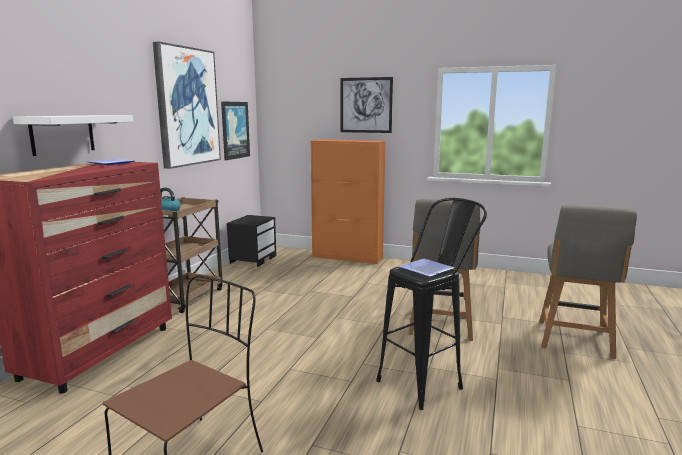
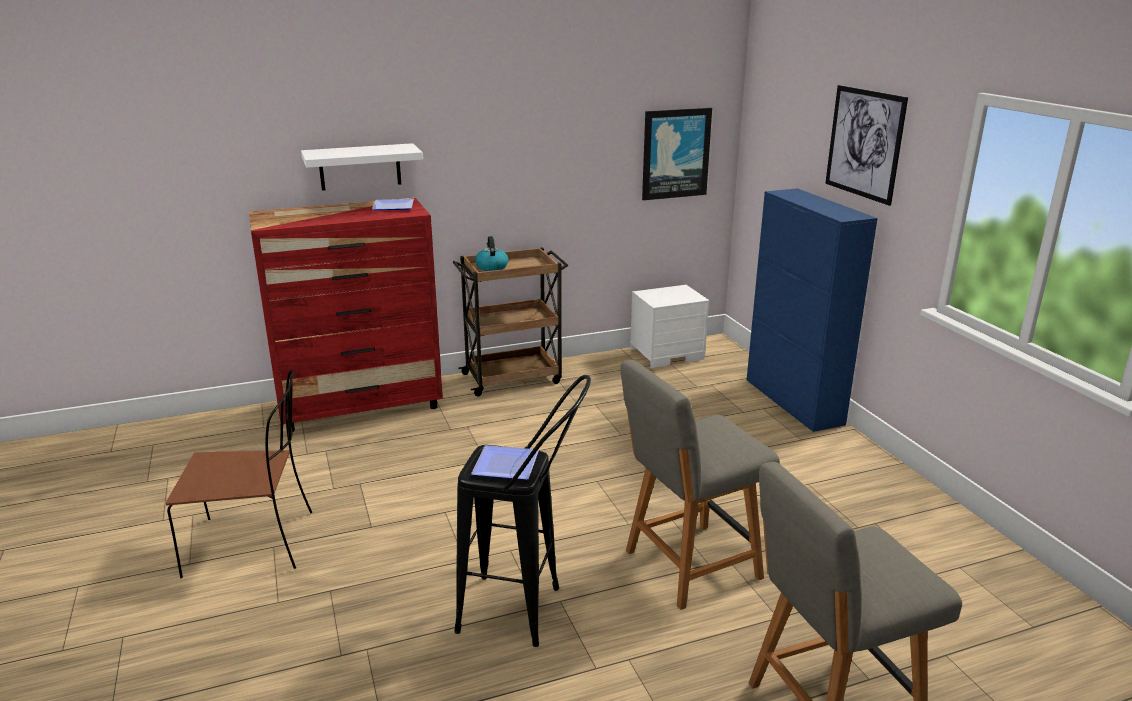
camera: 50 degrees right, 10 degrees up
(187, 107) = (568, 124): picture -> none
(253, 259) = (667, 354): black nightstand -> white nightstand
(347, 257) = (793, 402): orange cabinet -> blue cabinet

